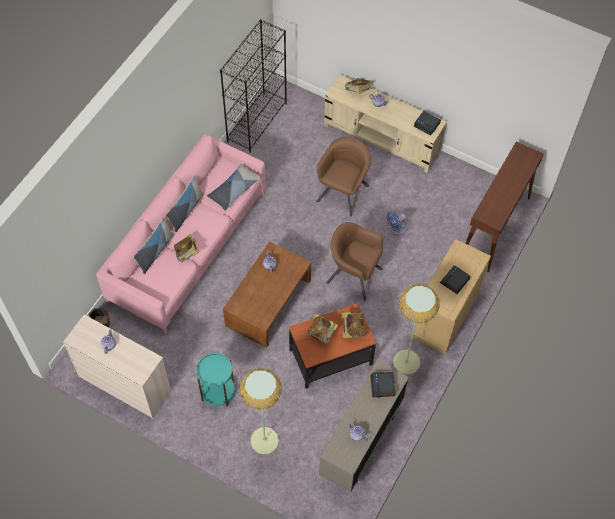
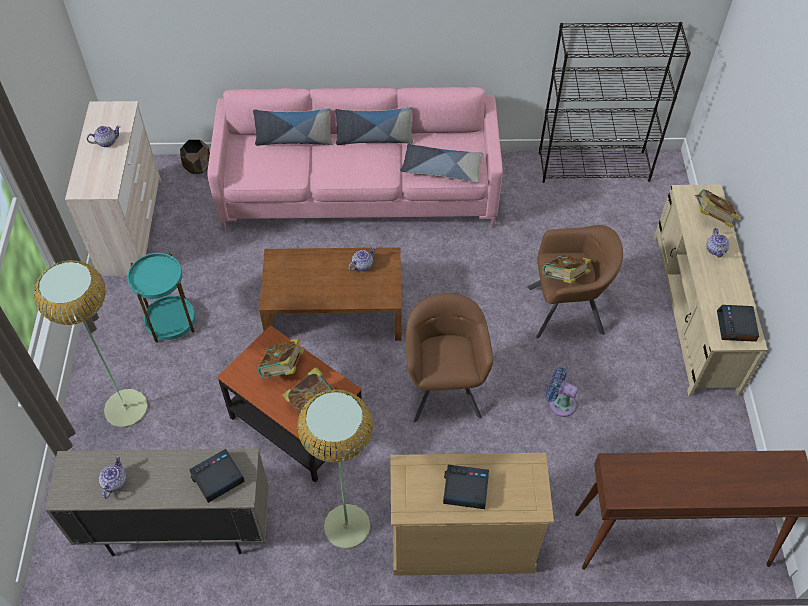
camera: 60 degrees right, 5 degrees down
(187, 254) = (312, 170): book -> book (564, 279)

